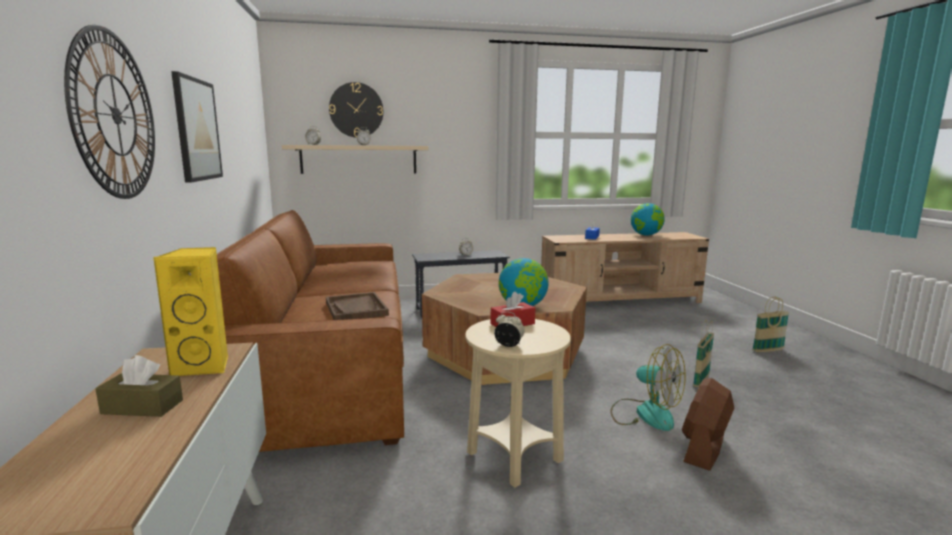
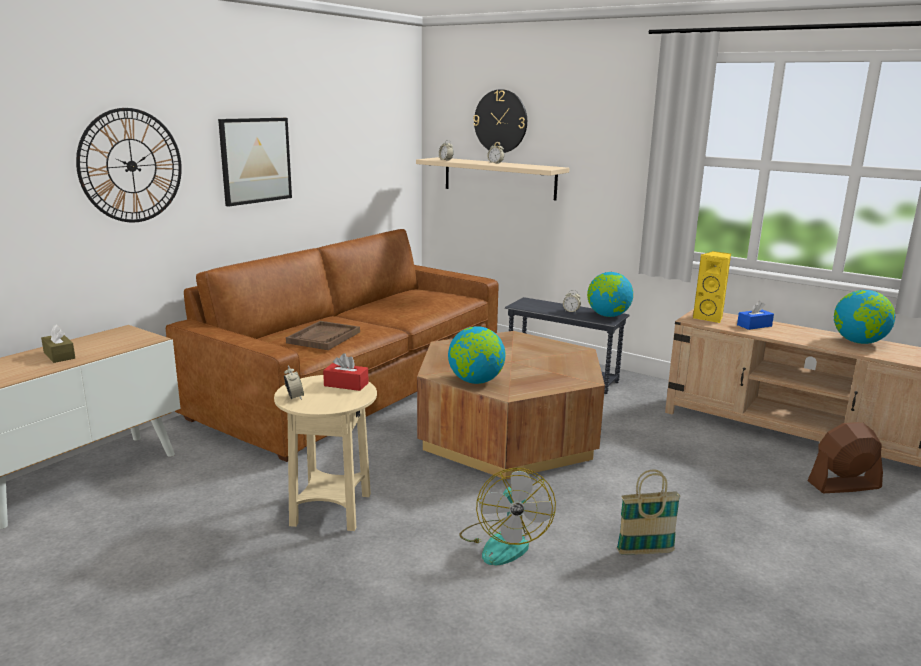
camera: 45 degrees right, 5 degrees up
(205, 366) = (121, 344): yellow speaker -> yellow speaker (710, 318)
(491, 252) = (608, 316): none -> globe
(703, 449) = (480, 594): brown fan -> brown fan (843, 485)
(767, 350) = (852, 574): basket -> none

